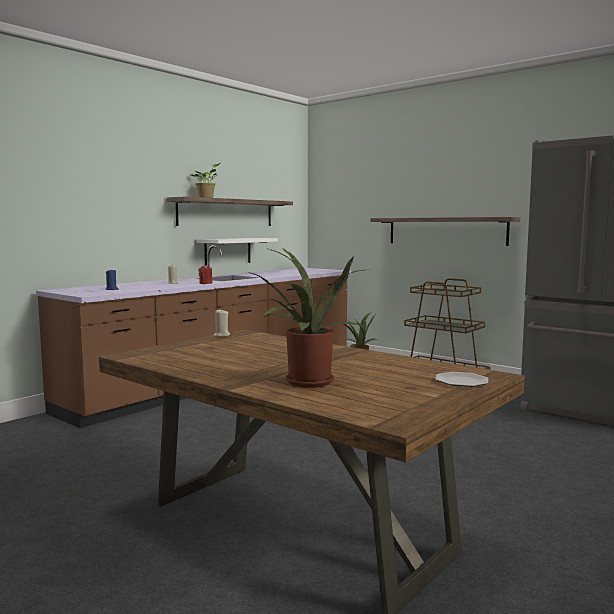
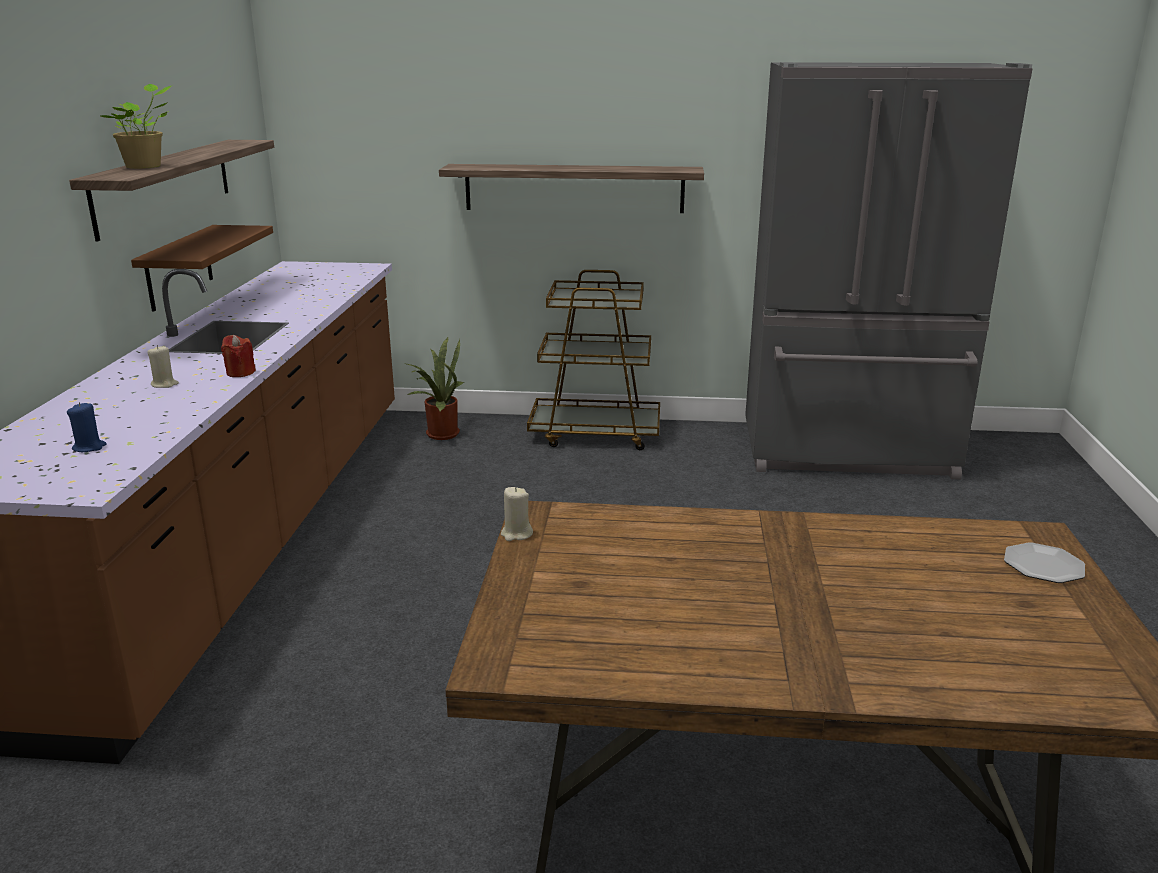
camera: 35 degrees left, 15 degrees up
(227, 251) = (179, 267): white shelf -> brown shelf
(306, 383) = (908, 646): potted plant -> none

